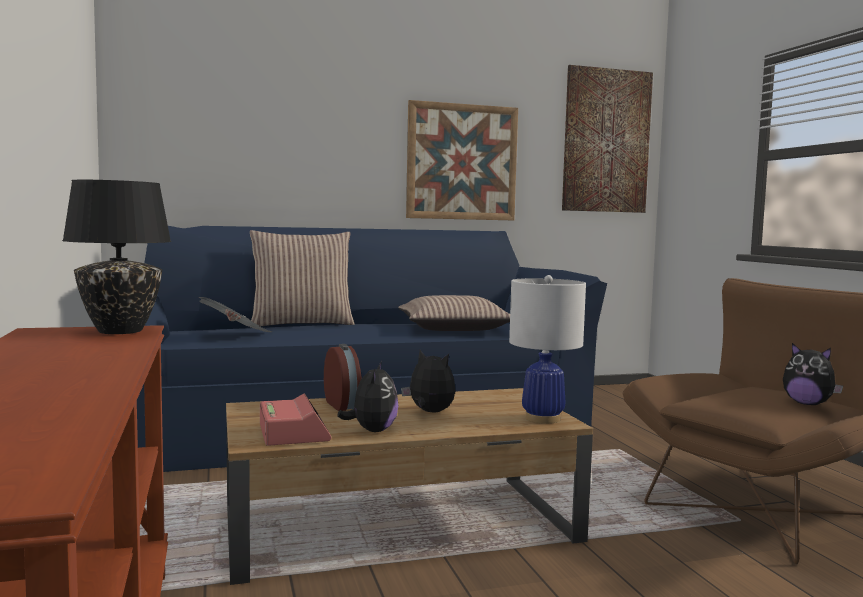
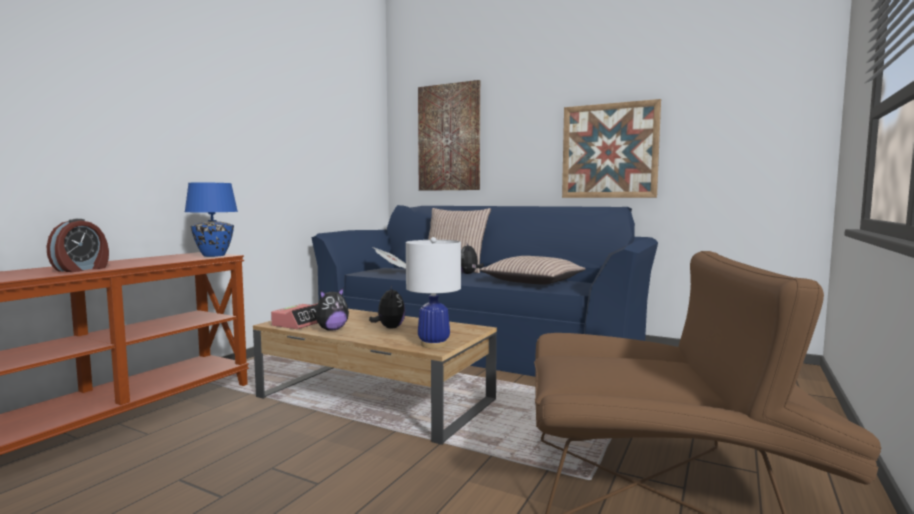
camera: 45 degrees right, 0 degrees up
(119, 331) = (213, 255): black table lamp -> blue table lamp
(344, 405) = (367, 316): alarm clock -> alarm clock (82, 269)
(606, 141) = (763, 116): picture -> picture (449, 137)
(807, 404) = (648, 381): plush toy -> plush toy (469, 274)

